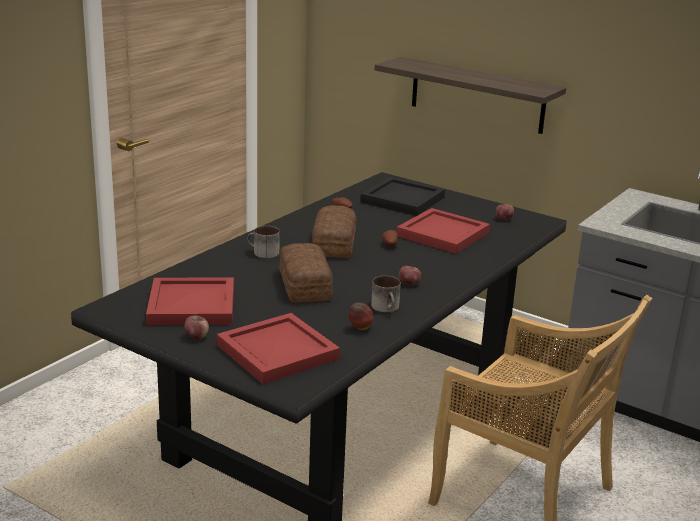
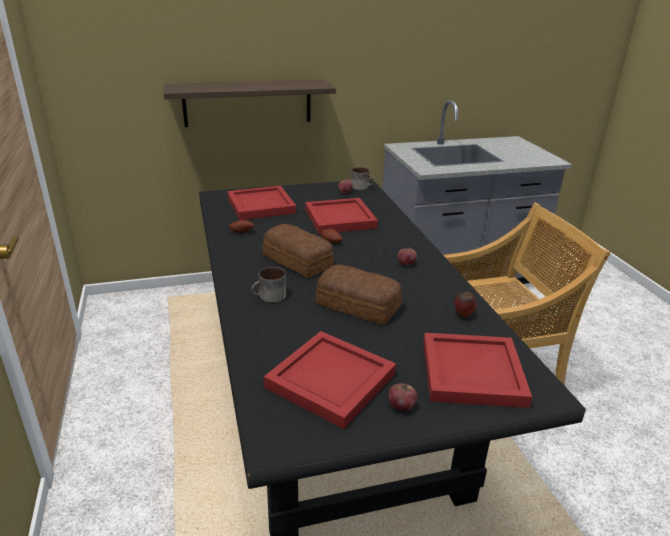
camera: 50 degrees left, 5 degrees up
(387, 308) = (437, 289): mug -> mug (362, 187)
(403, 200) = (262, 206): black tray -> red tray

